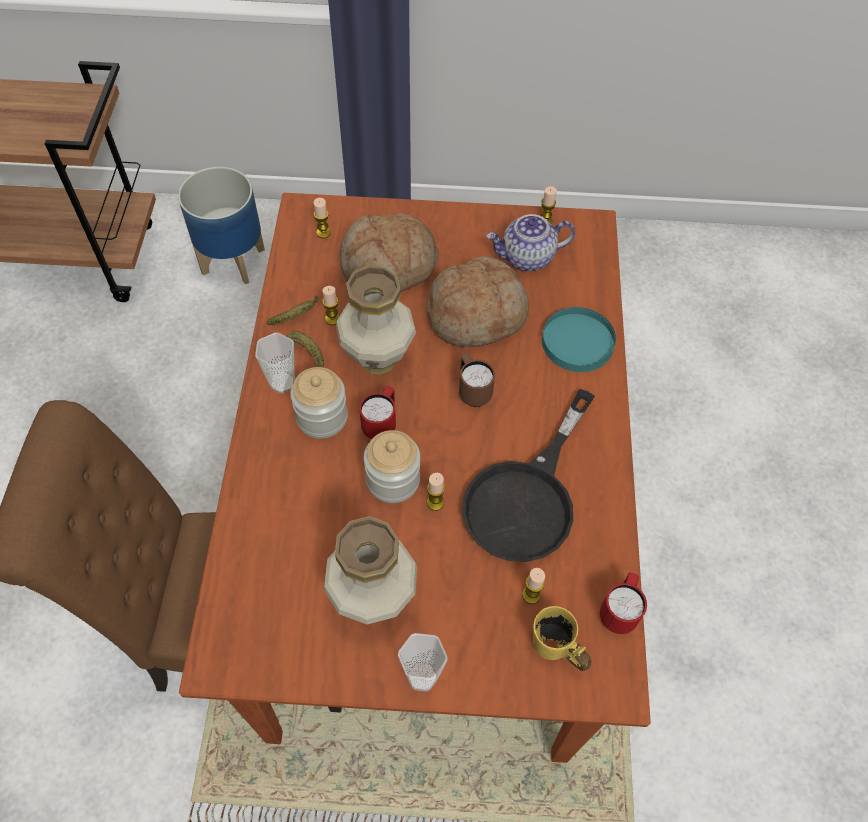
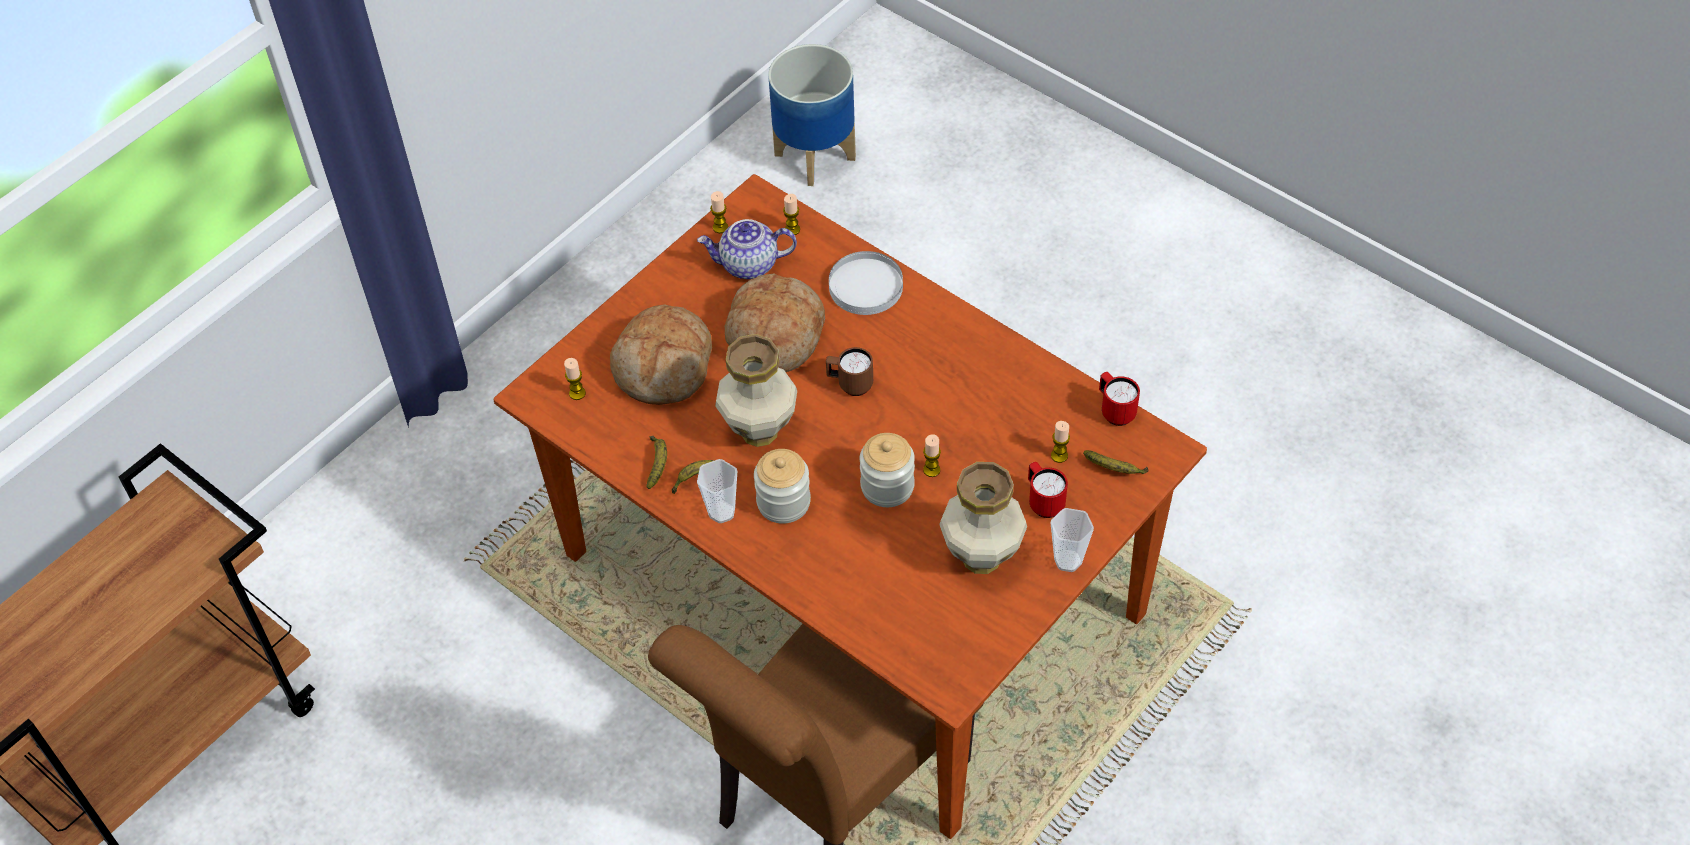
camera: 50 degrees left, 5 degrees down
(233, 260) = (354, 572): planter -> planter (814, 156)
(332, 319) = (685, 439): candle -> candle (792, 229)
(381, 424) = (826, 464): red mug -> red mug (1043, 502)
(527, 258) = (748, 265): teapot -> teapot turned 60 degrees clockwise
(527, 497) = (977, 408): black frying pan -> none
(554, 652) = (1114, 469): yellow mug -> banana
(578, 342) = (866, 286): turquoise plate -> white plate

